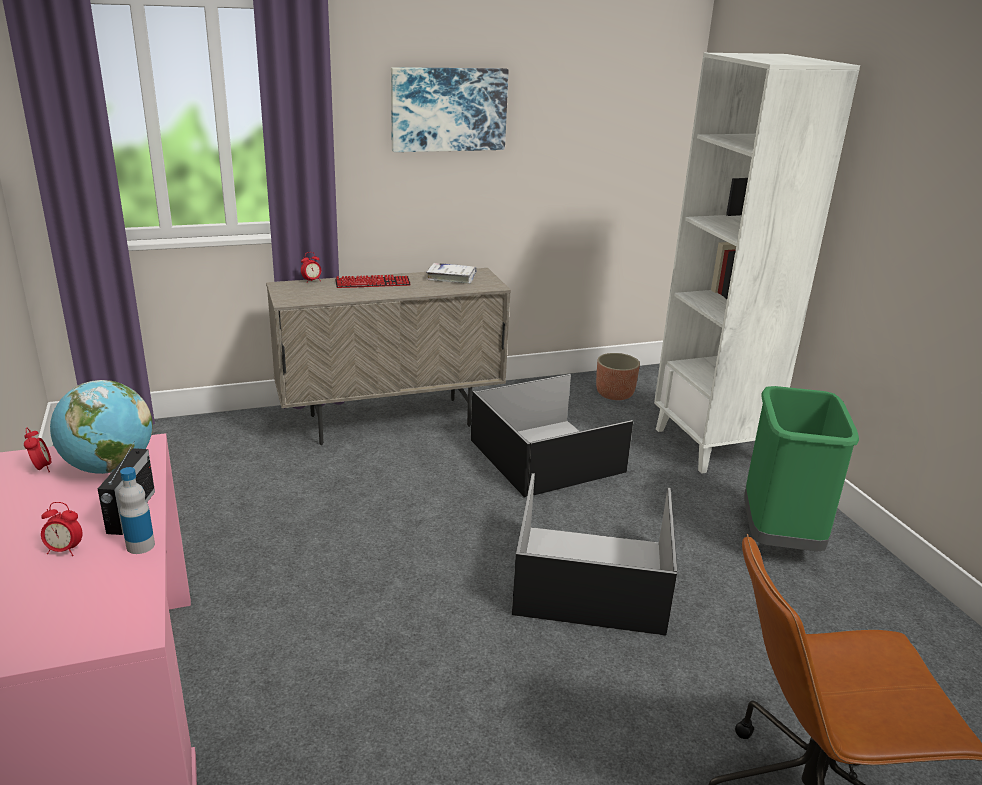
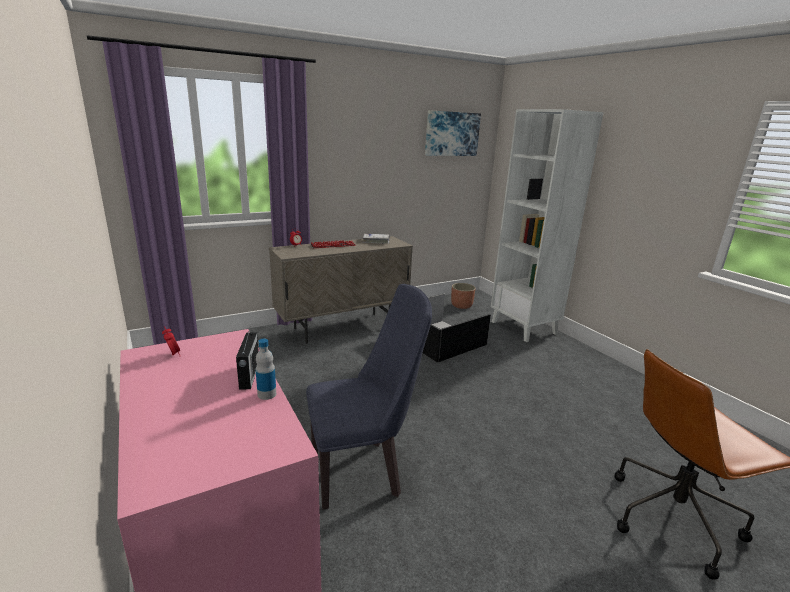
camera: 10 degrees left, 5 degrees down
(64, 550) = (214, 402): alarm clock -> none
(109, 468) = (220, 350): globe -> none
(330, 666) = (363, 471): none -> blue chair
(448, 109) = (369, 145): picture -> picture (451, 134)
(593, 578) = (495, 402): black storage box -> none
(778, 537) = (582, 371): green trash can -> none

